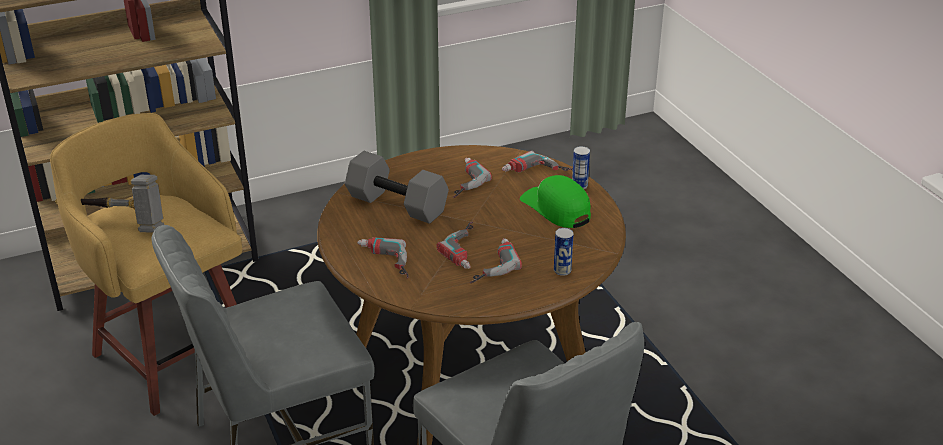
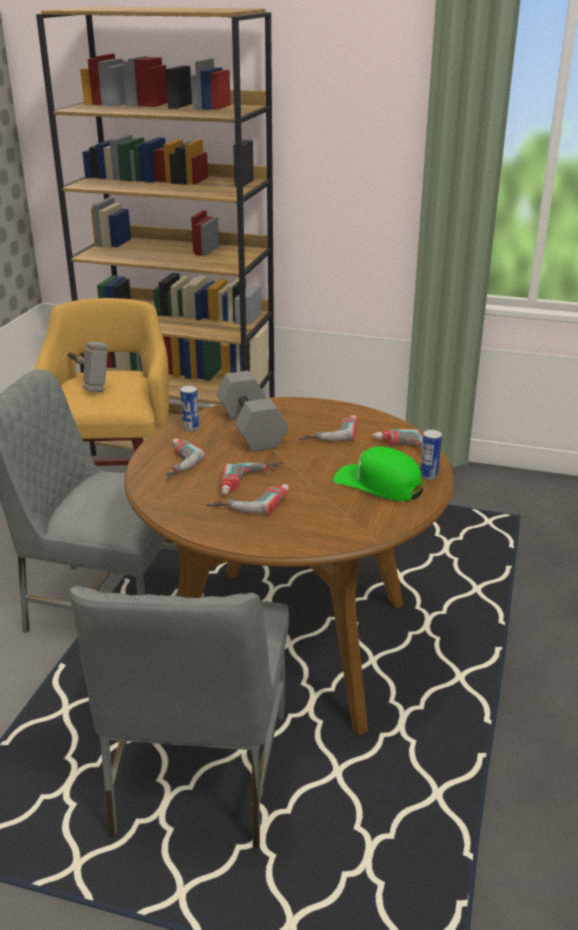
camera: 40 degrees right, 5 degrees down
(556, 208) = (378, 484): green cap -> green cap turned 60 degrees counterclockwise
(562, 270) = (304, 533): can -> can (191, 428)

